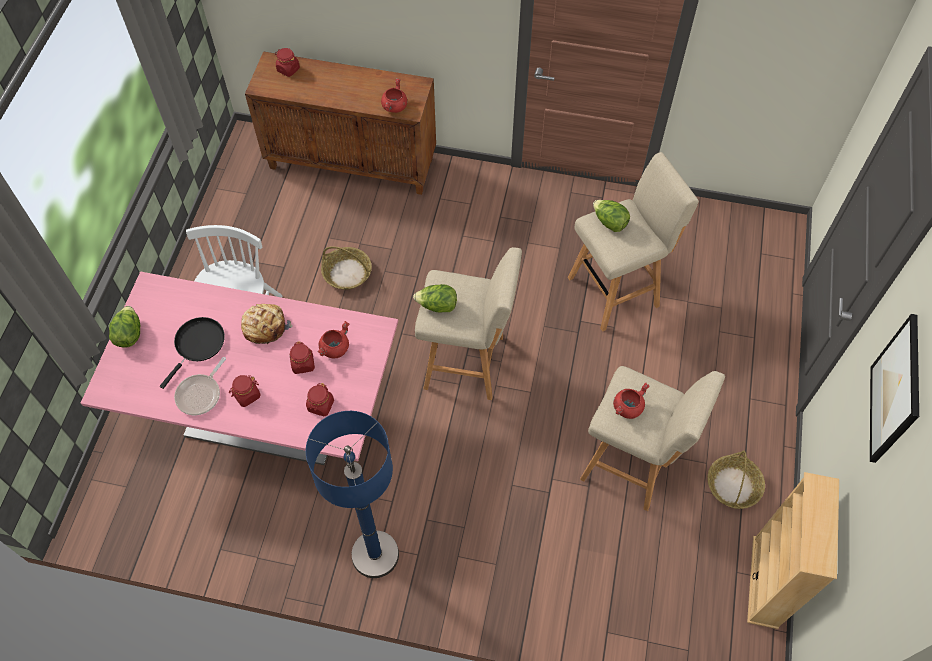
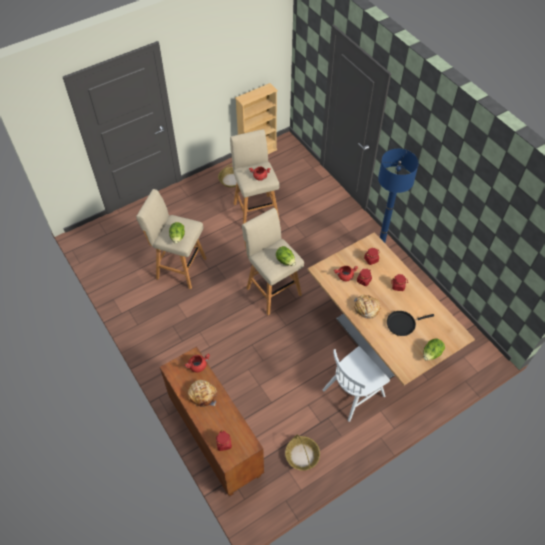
camera: 135 degrees left, 5 degrees down
(200, 394) = (417, 301): frying pan -> none
(266, 415) = (378, 338): pink dining table -> brown dining table
(347, 273) = (281, 374): basket -> basket (302, 455)
(357, 89) = (203, 395): none -> bread
(896, 390) = (215, 57): picture -> none

